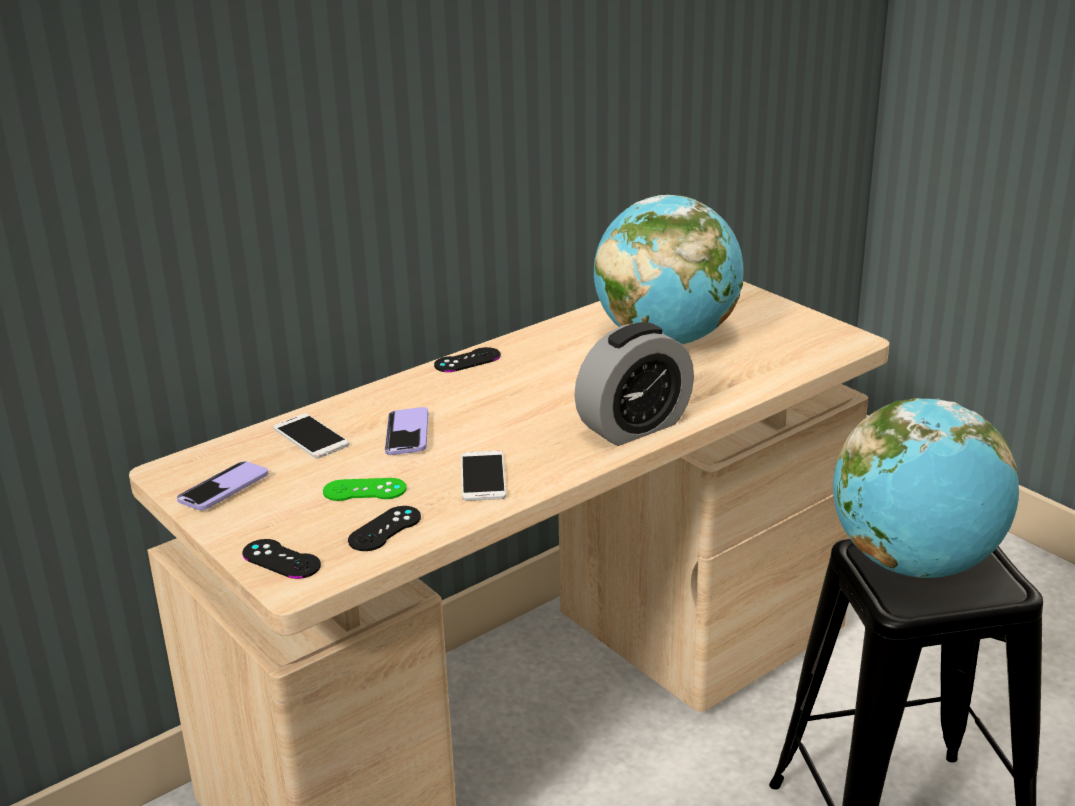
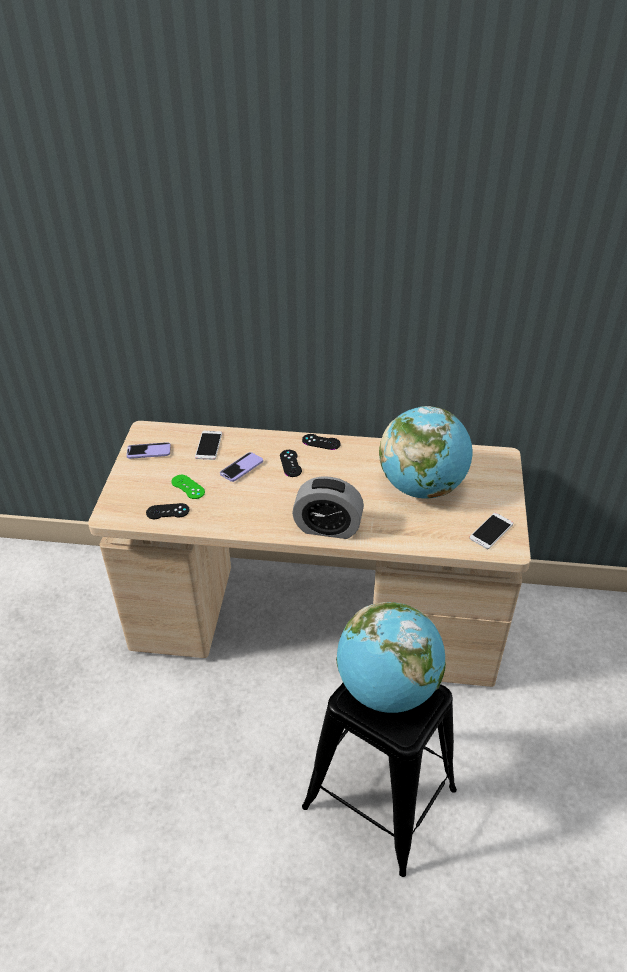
camera: 45 degrees right, 15 degrees up
(281, 559) = (120, 500): black game controller -> black game controller (290, 463)
(483, 476) = (234, 511): phone -> phone (491, 531)

